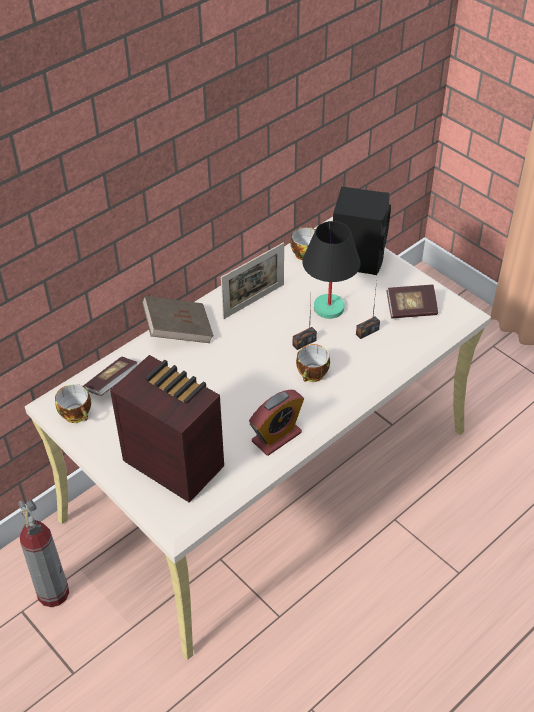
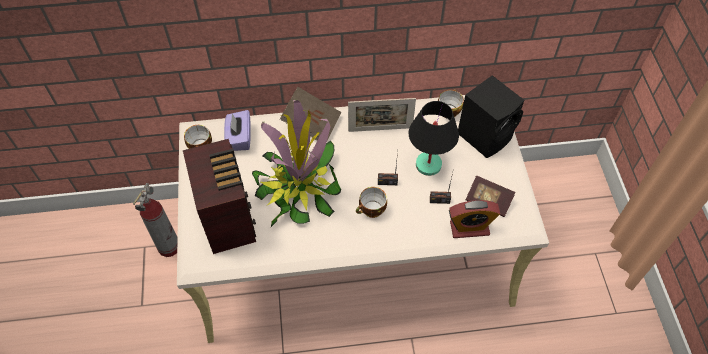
camera: 35 degrees right, 10 degrees up
(112, 383) = (239, 138): book -> purple tissue box
(222, 395) = (299, 189): none -> potted plant
(276, 437) = (307, 242): alarm clock -> alarm clock (469, 228)

